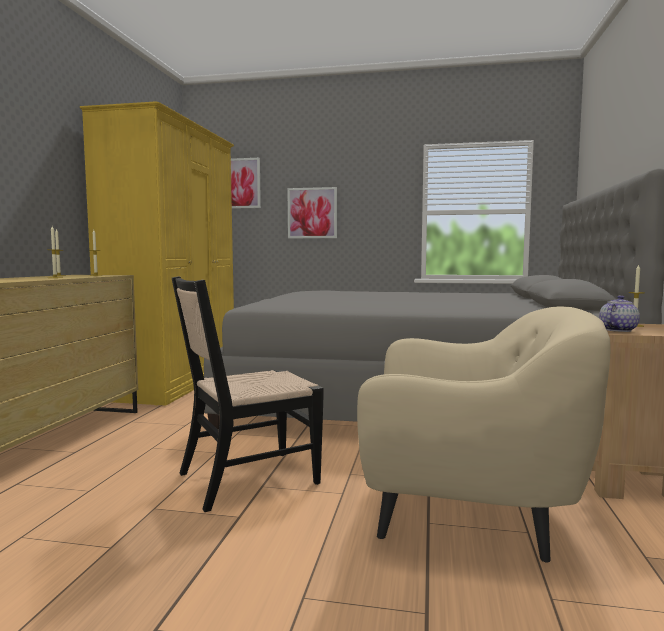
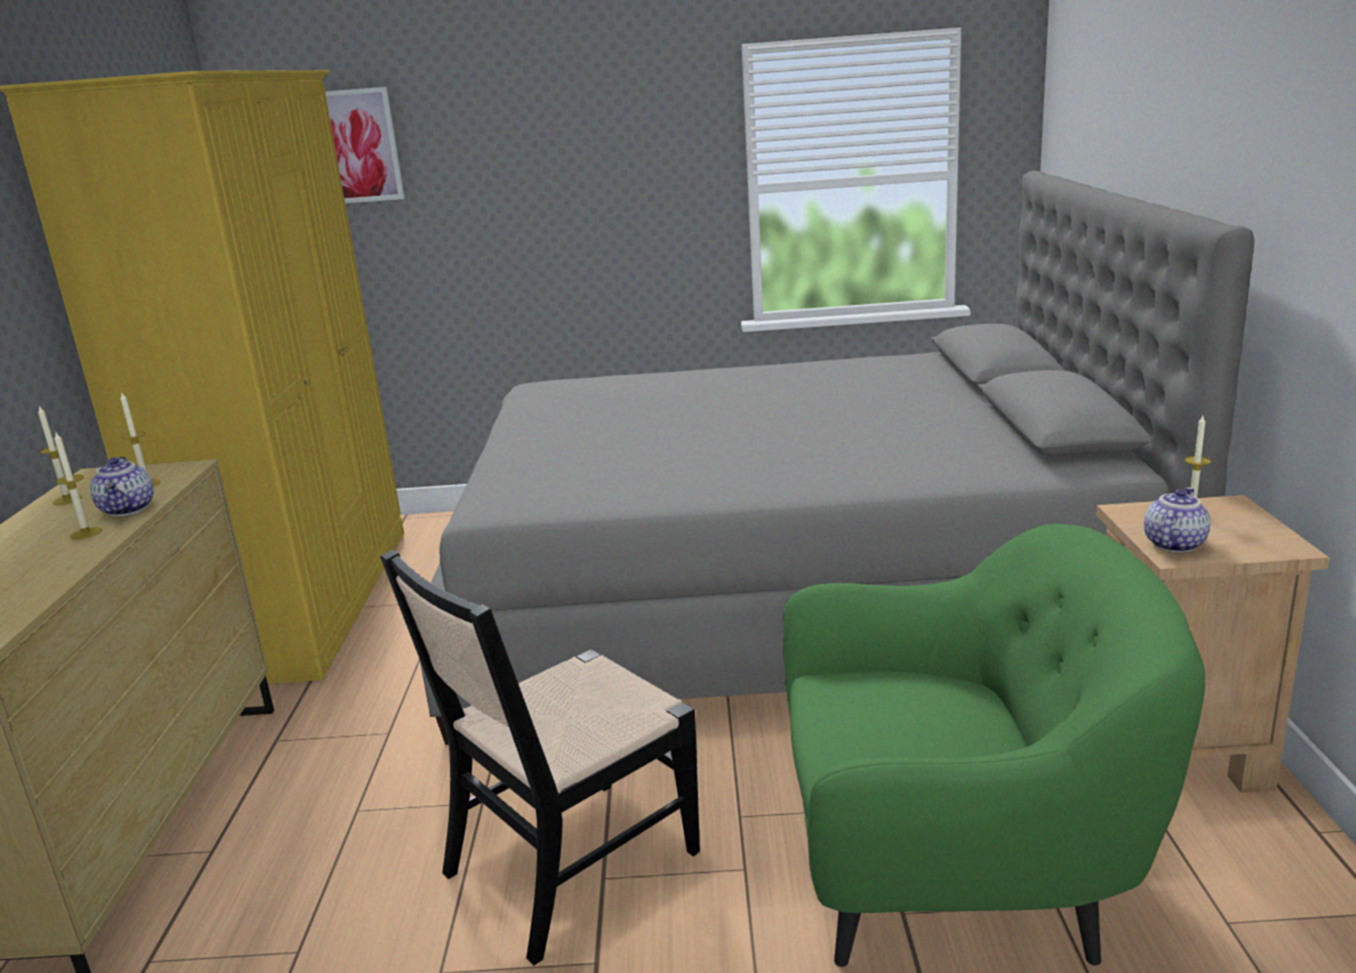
camera: 10 degrees left, 15 degrees up
(80, 276) = (129, 509): none -> teapot
(312, 213) = (520, 203): picture -> none
(469, 513) = (958, 877): beige armchair -> green armchair

